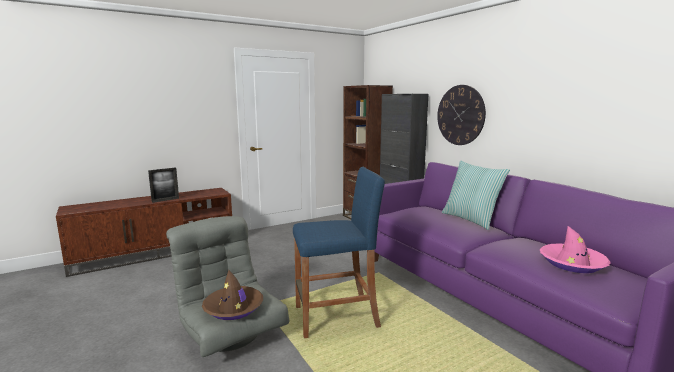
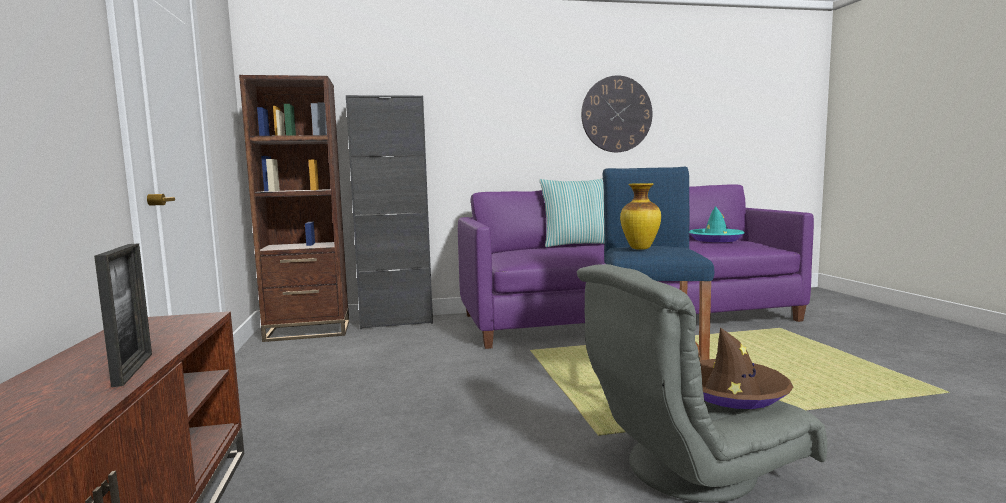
camera: 70 degrees left, 5 degrees down
(319, 223) = (641, 248): none -> vase
(460, 115) = (481, 129): wall clock -> wall clock (616, 114)
(572, 263) = (715, 239): pink hat -> turquoise hat

